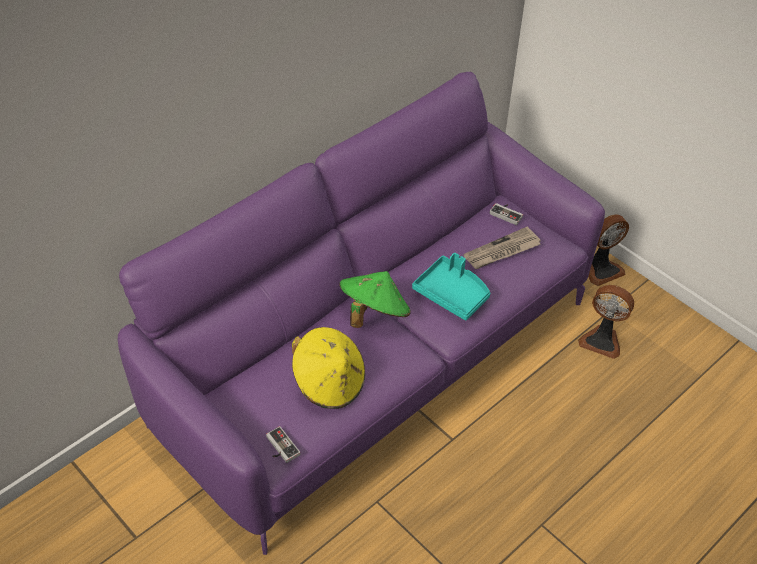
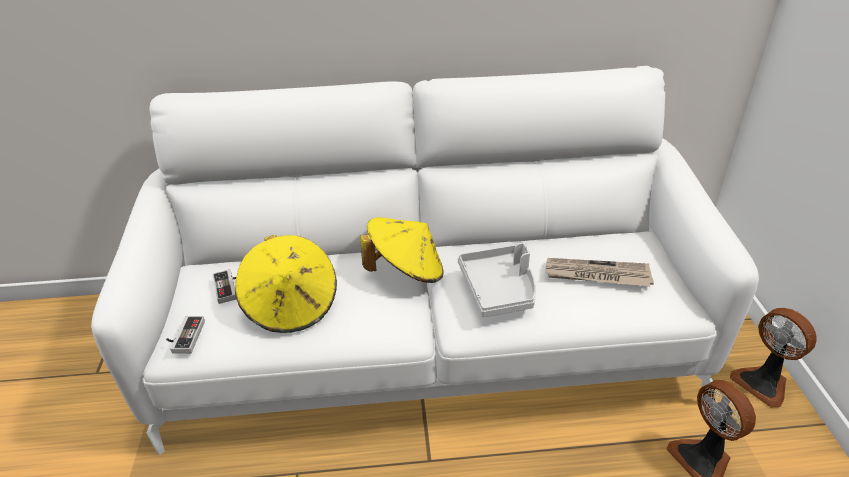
camera: 40 degrees right, 10 degrees down
(374, 313) = (406, 271): green hat -> yellow hat
(376, 361) = (428, 344): purple sofa -> white sofa
(452, 294) = (499, 289): turquoise tray -> grey tray
(507, 214) = (639, 246): game controller -> game controller (229, 287)
(601, 269) = (763, 383): fan -> fan turned 45 degrees clockwise

